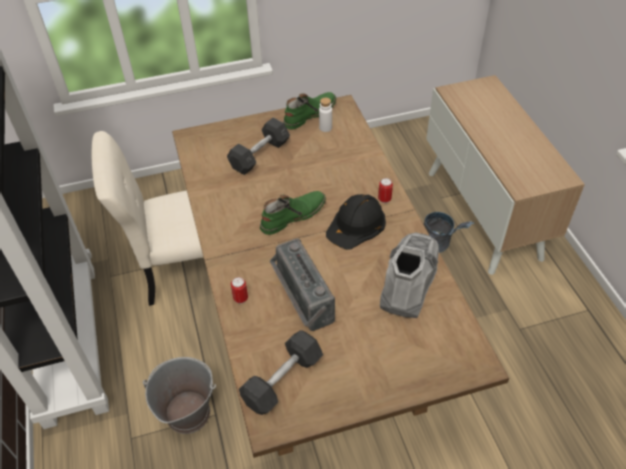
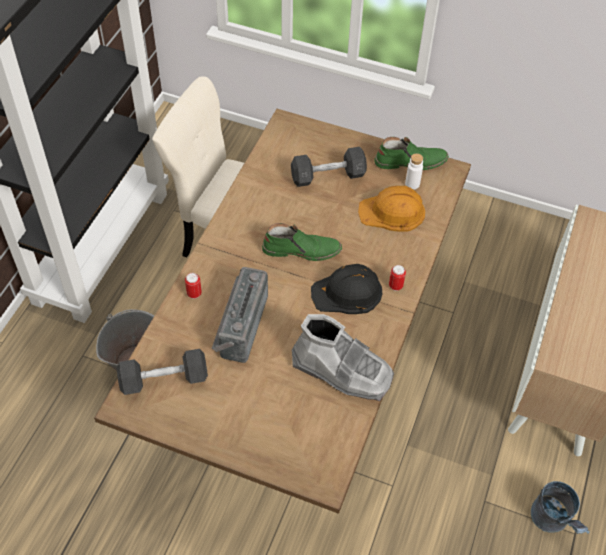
camera: 35 degrees right, 5 degrees up
(331, 153) = (392, 212): none -> orange hard hat
(409, 280) = (342, 371): grey boot -> grey boot turned 60 degrees clockwise
(440, 245) = (486, 370): grey bucket -> grey bucket (552, 522)

